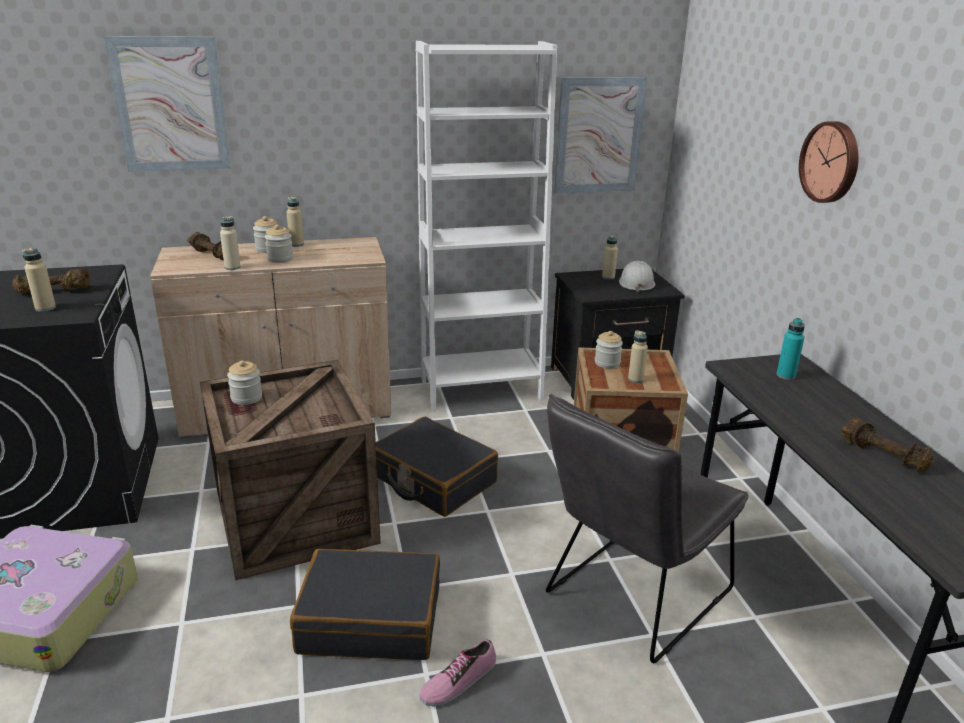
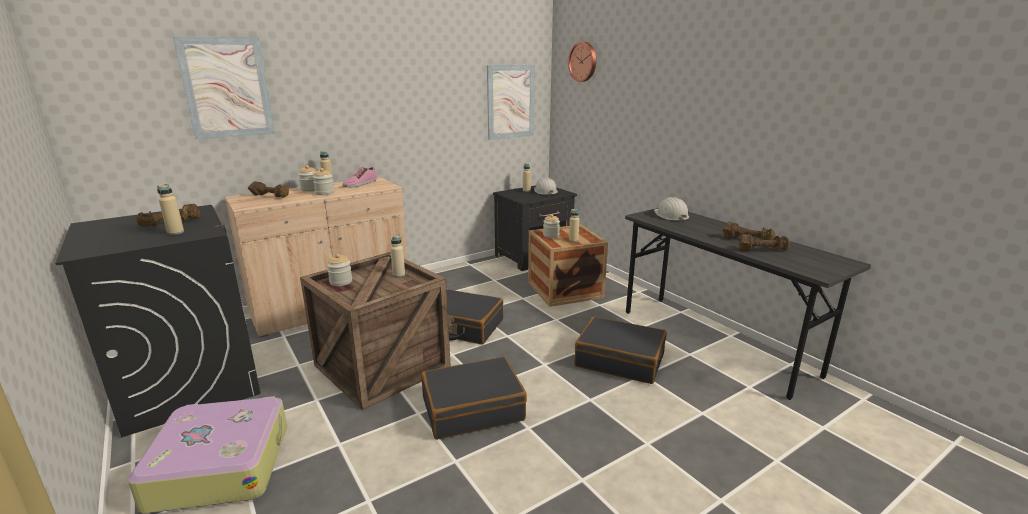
camera: 20 degrees left, 5 degrees down
(232, 267) = (294, 200): beige bottle -> beige bottle (399, 275)
(458, 681) = (550, 426): shoe -> shoe (360, 183)
(481, 389) = (459, 274): white bookcase -> none
(631, 597) = (620, 360): grey chair -> black suitcase
(785, 375) = (671, 215): turquoise bottle -> white hard hat
(831, 162) = (672, 93): wall clock -> wall clock (583, 61)
(891, 486) = (762, 250): none -> brown dumbbell

